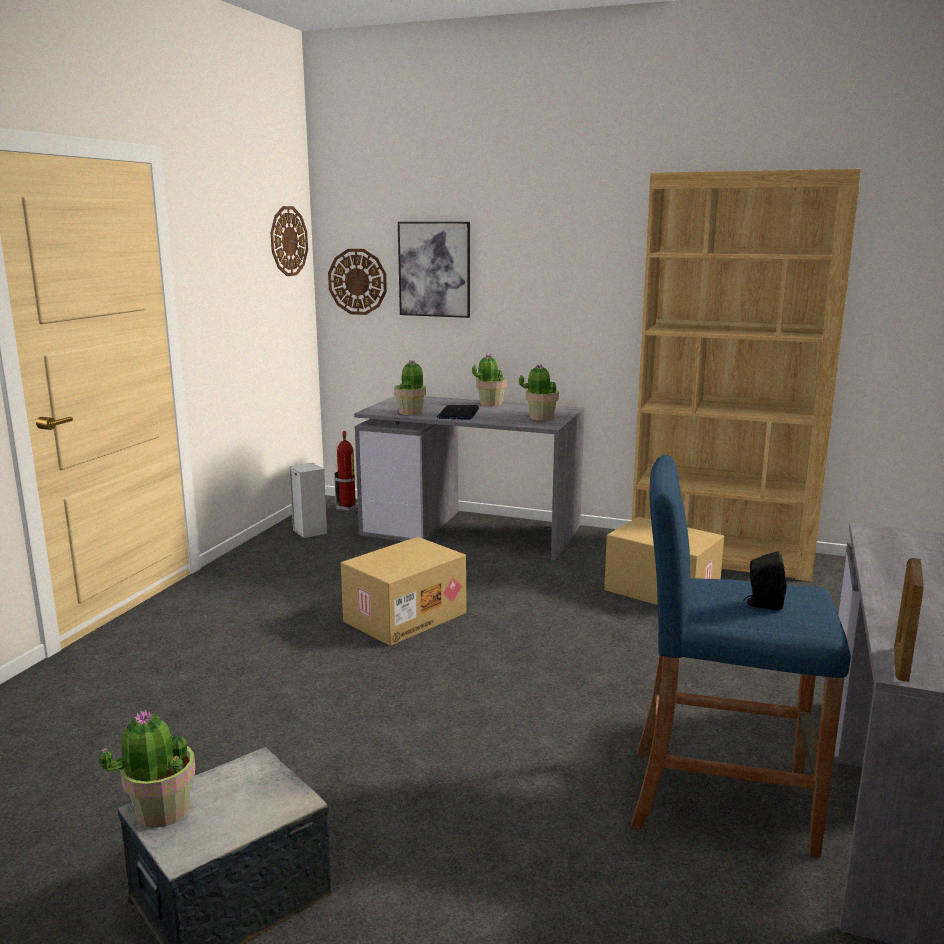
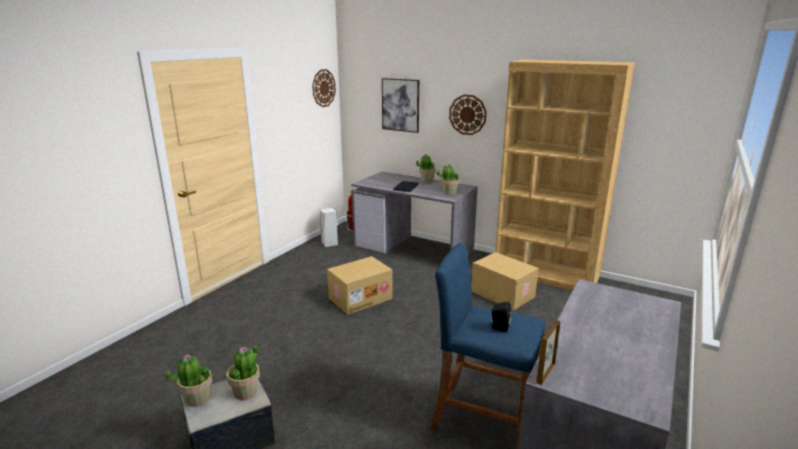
camera: 10 degrees right, 5 degrees up
(357, 281) = (361, 109): wall clock -> wall clock (467, 114)
(411, 412) = (381, 185): potted plant -> potted plant (246, 391)

